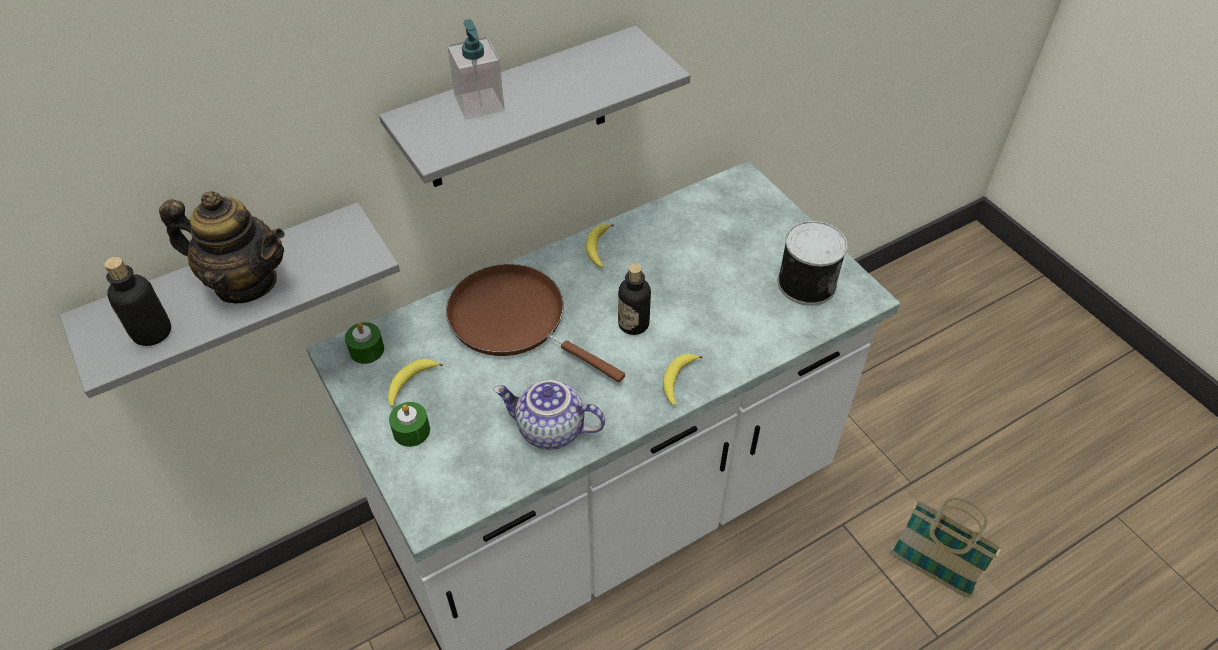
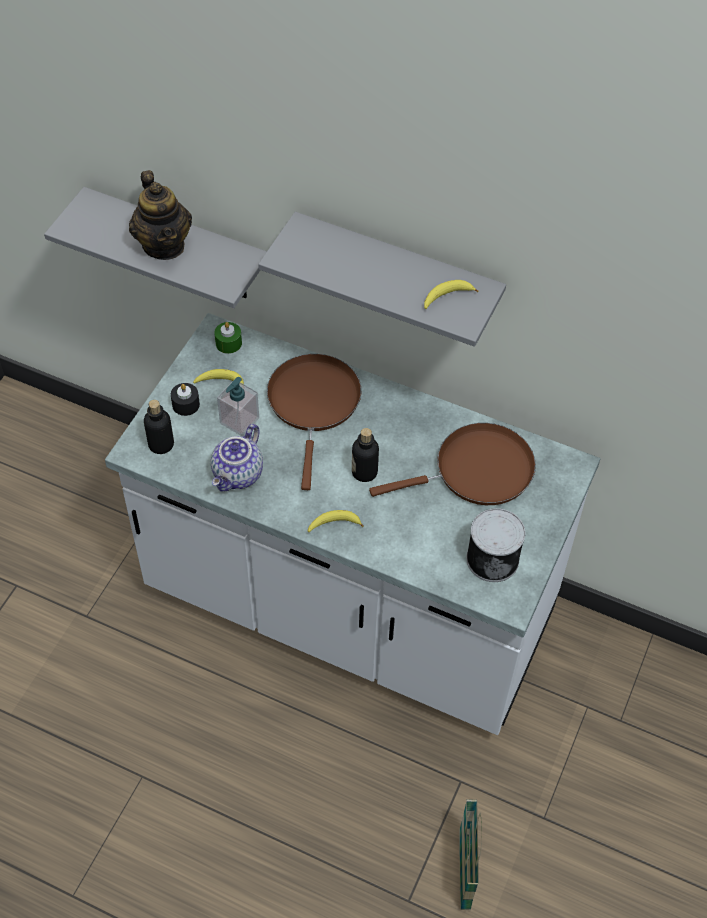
camera: 55 degrees right, 5 degrees up
(152, 332) = (100, 232): bottle -> bottle (161, 444)
(411, 431) = (186, 404): green candle -> black candle
(479, 103) = (345, 251): soap dispenser -> soap dispenser (239, 421)
(549, 430) = (239, 475): teapot -> teapot turned 135 degrees counterclockwise
(598, 249) = (418, 414): banana -> banana (446, 297)
(699, 243) = (477, 471): none -> brown frying pan

